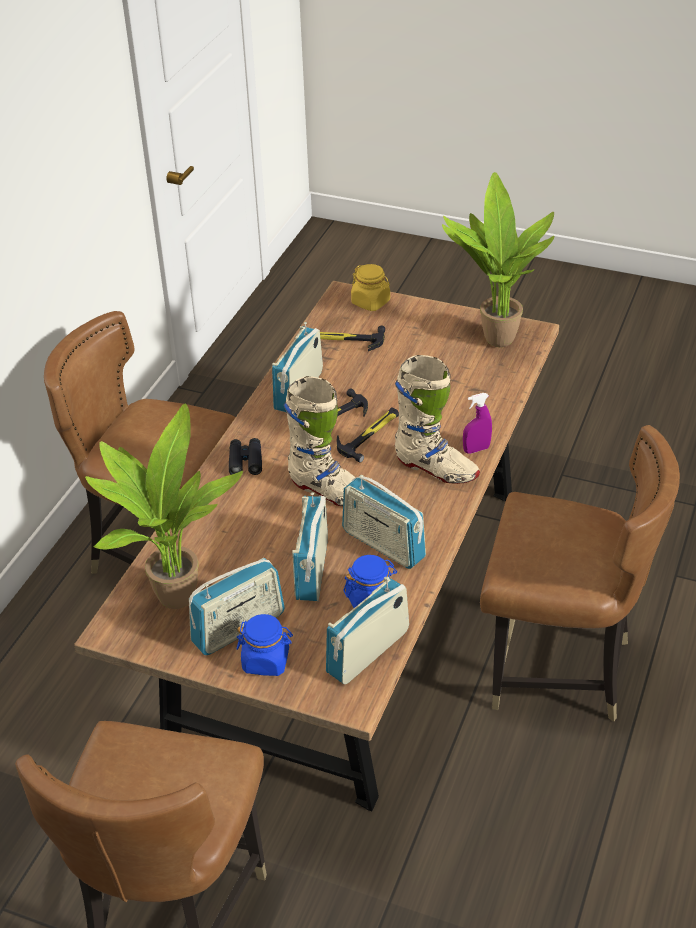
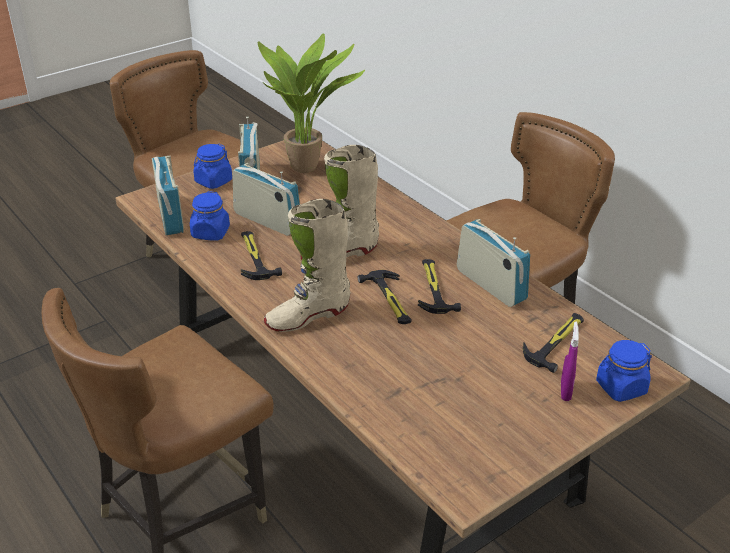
camera: 120 degrees right, 5 degrees down
(245, 461) = (417, 230): black binoculars -> none
(371, 302) = (620, 387): yellow jar -> blue jar
(383, 544) = (254, 257): radio -> hammer
(476, 449) = (307, 350): purple spray bottle -> purple spray bottle (565, 391)
(494, 340) = (473, 450): potted plant -> none

